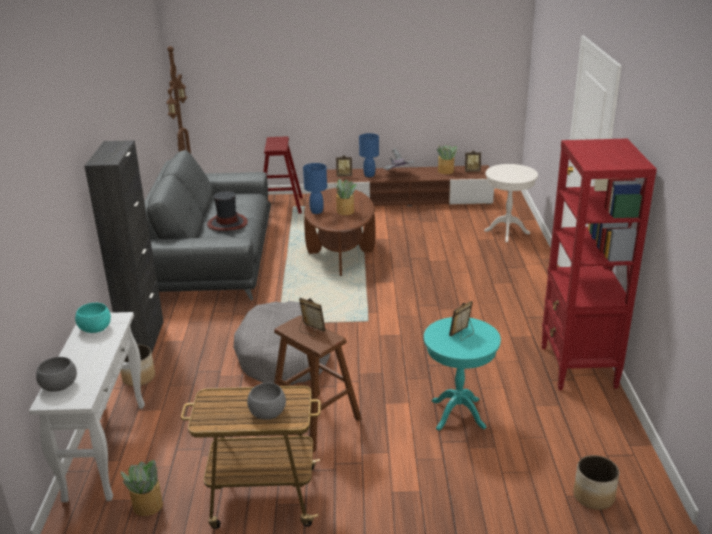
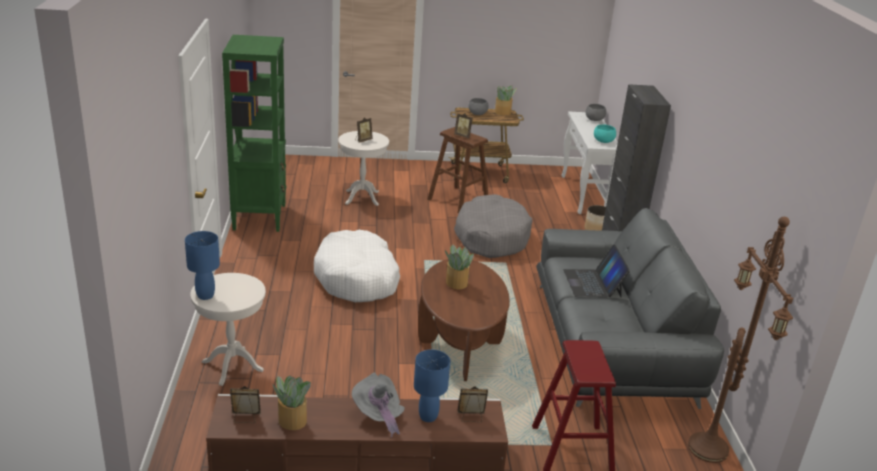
camera: 175 degrees right, 0 degrees up
(147, 506) = (540, 174): potted plant -> potted plant (503, 112)
(227, 223) = (593, 283): hat -> laptop
(317, 211) = (491, 285): blue table lamp -> blue table lamp (205, 295)
(434, 298) = (357, 278): none -> white dog bed
(458, 414) = (362, 198): turquoise side table -> white side table
(578, 367) = (260, 217): red bookcase -> green bookcase
(593, 496) = (299, 163): planter -> none

